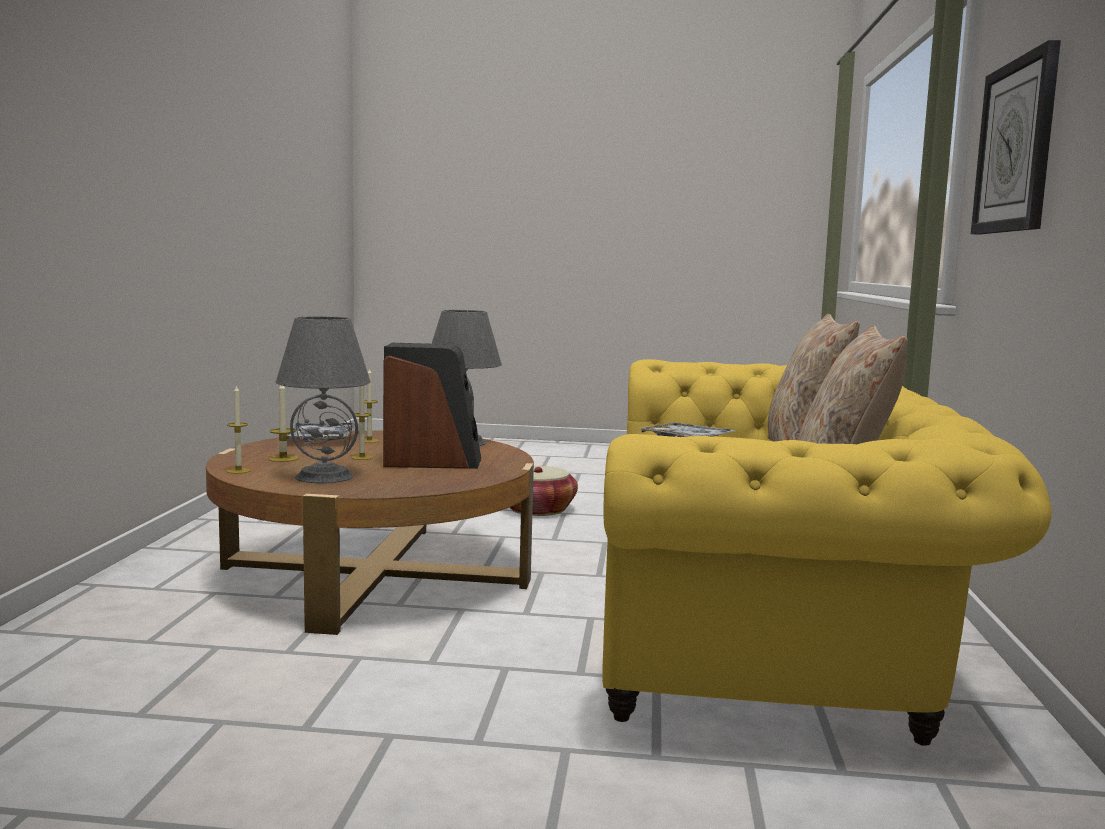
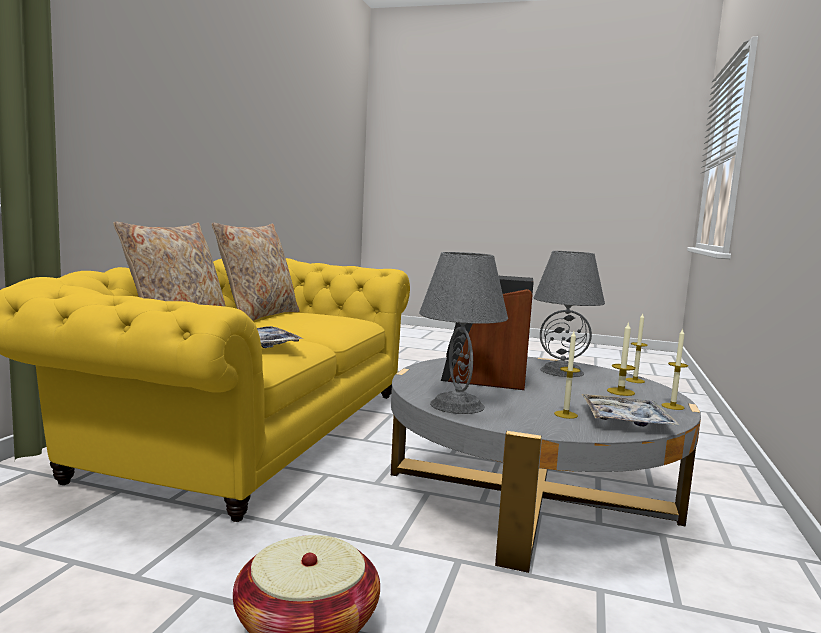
camera: 170 degrees left, 0 degrees up
(362, 457) = (551, 388): candle -> candle (672, 406)
(375, 574) = (529, 493): brown coffee table -> grey coffee table
(1016, 147) = (107, 96): wall clock -> none

